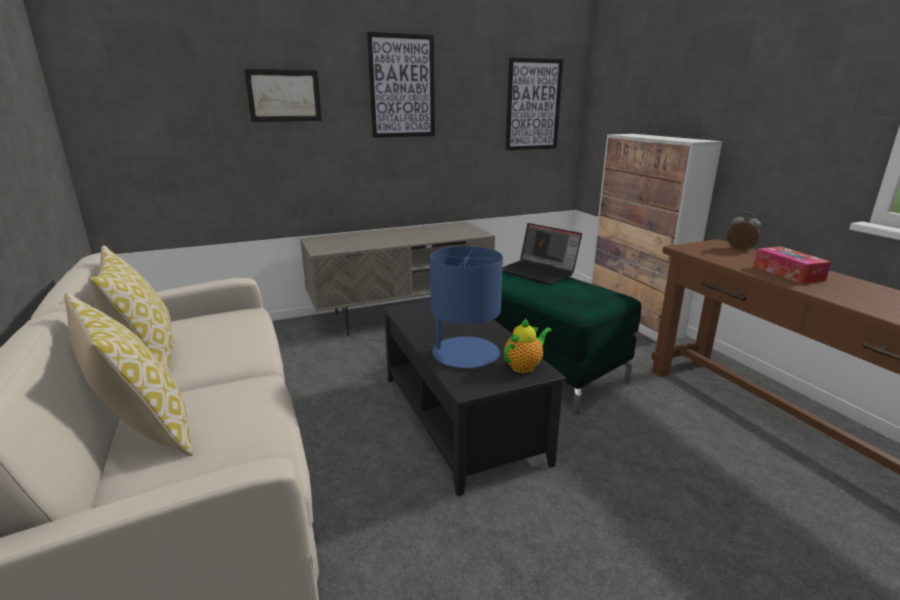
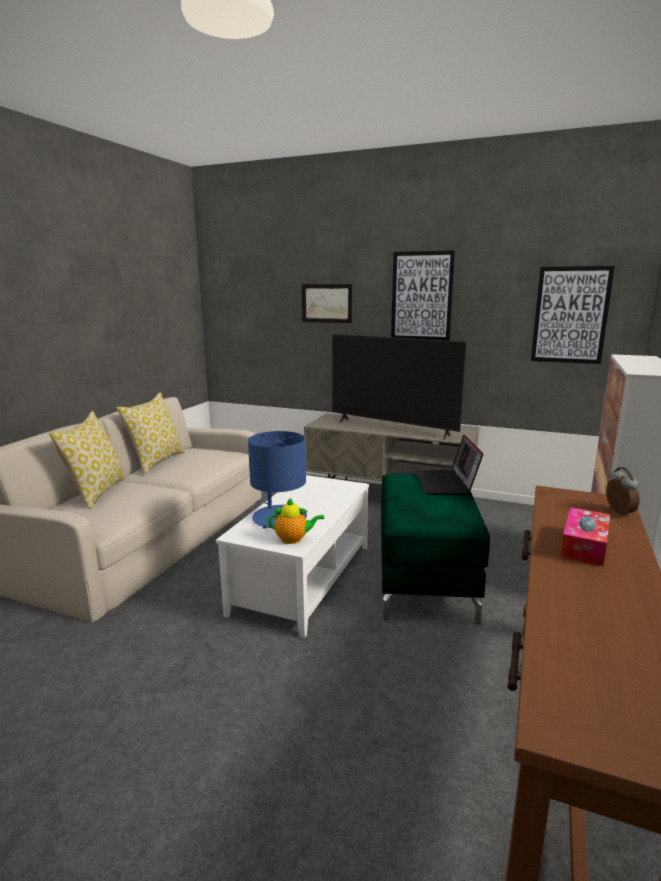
camera: 45 degrees right, 5 degrees down
(404, 238) = (392, 428): none -> television
(458, 418) = (302, 578): black coffee table -> white coffee table

